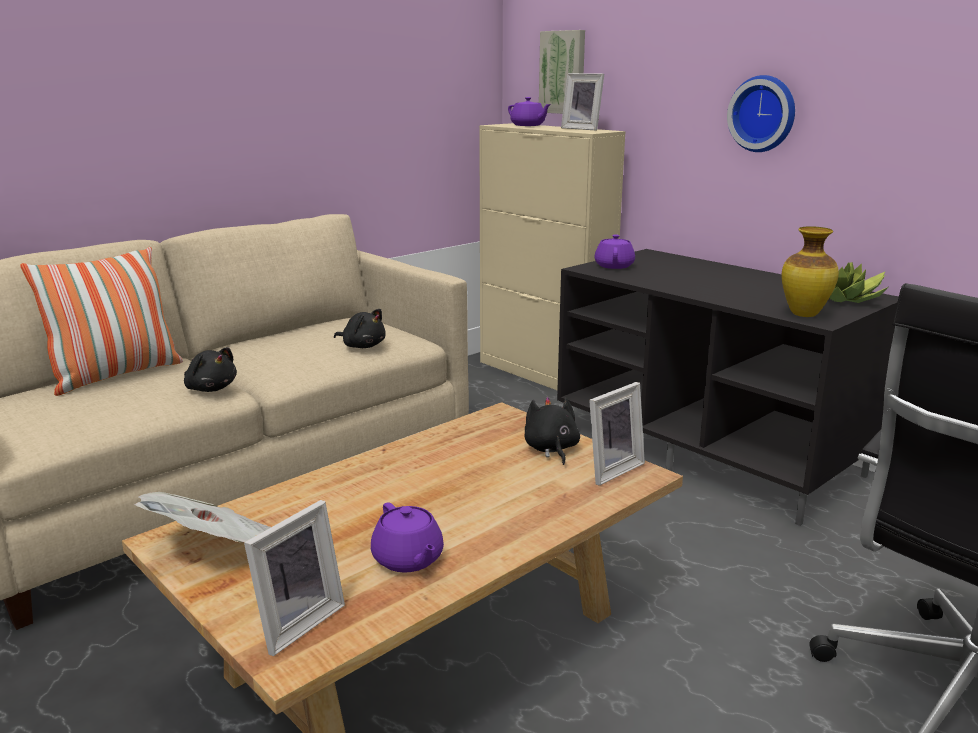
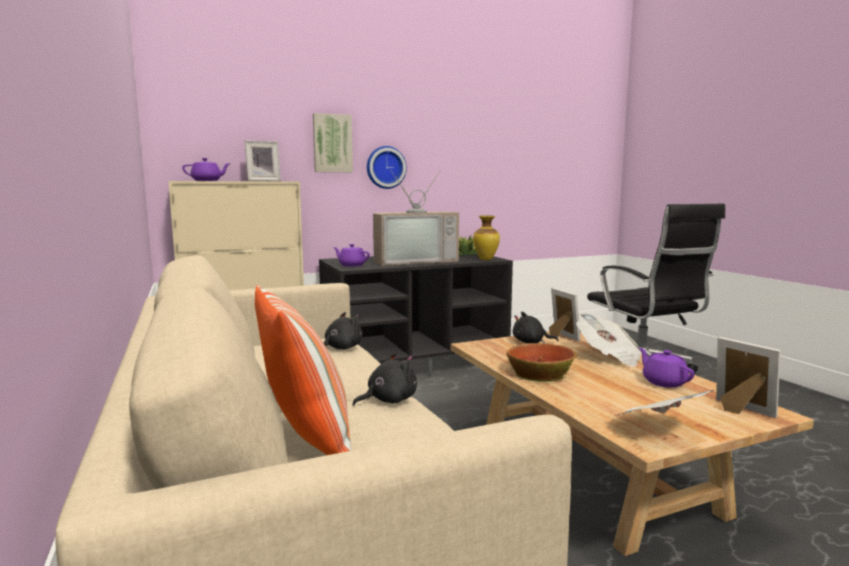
camera: 70 degrees left, 10 degrees down
(406, 466) = (540, 372): none -> bowl
(408, 559) = (663, 382): purple teapot -> purple teapot turned 105 degrees counterclockwise
(520, 513) = (609, 356): none -> newspaper
(563, 72) = (220, 141): picture -> picture (332, 143)
(705, 283) = (414, 261): none -> television

